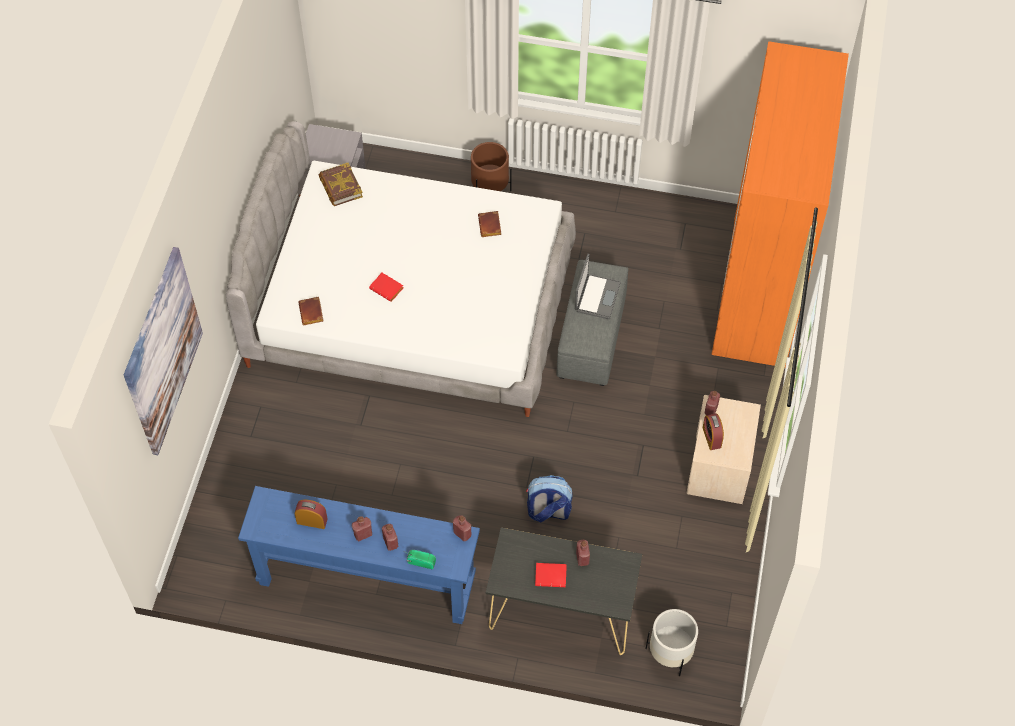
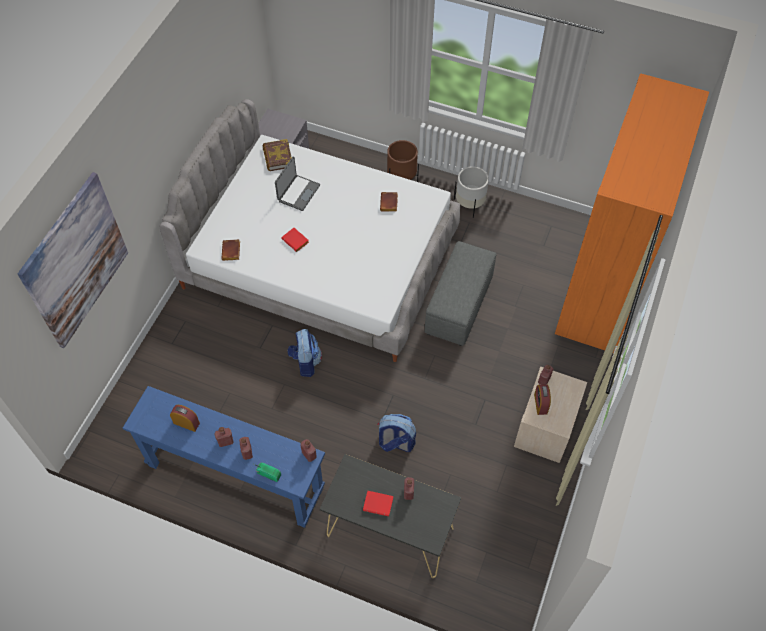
camera: 10 degrees right, 0 degrees up
(420, 434) = (305, 362): none -> backpack
(596, 297) = (466, 272): laptop -> laptop (298, 193)
(670, 653) = (475, 584): white planter -> white planter (470, 204)

